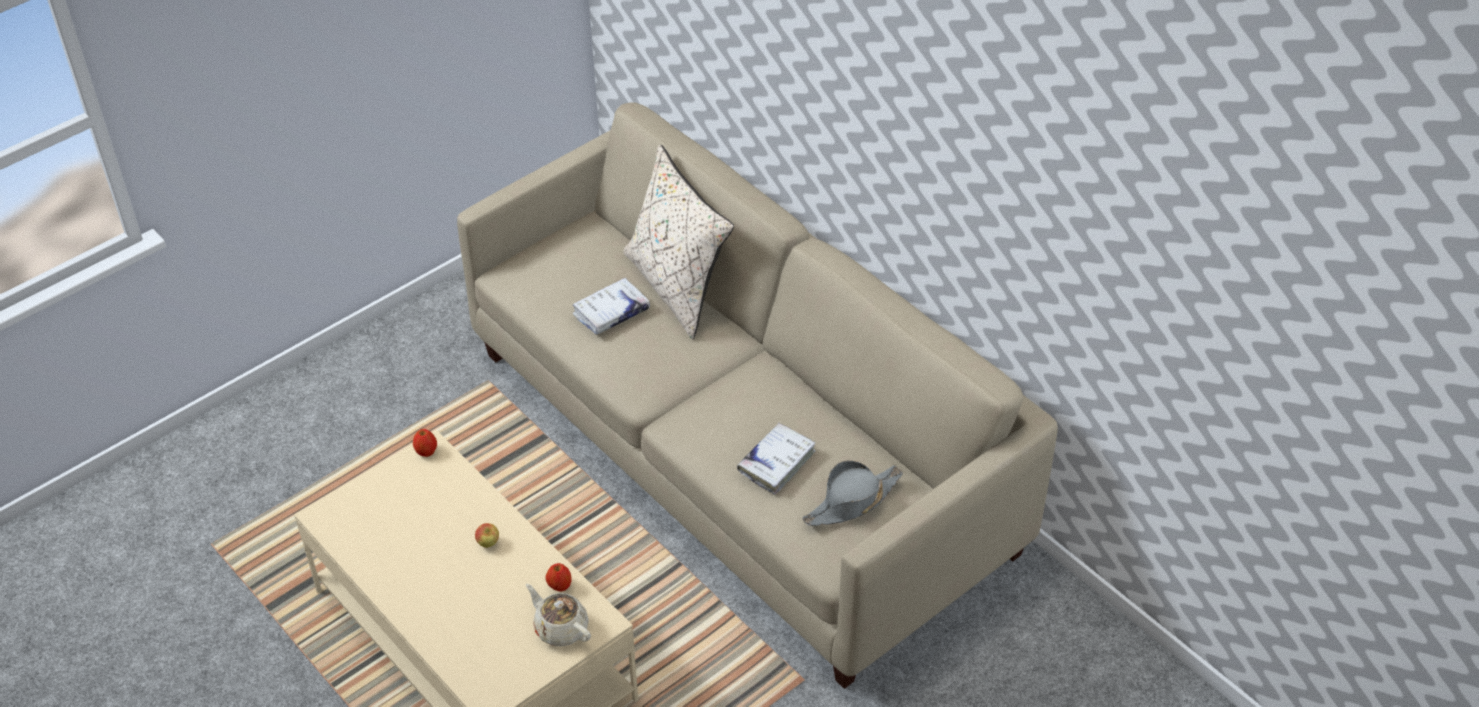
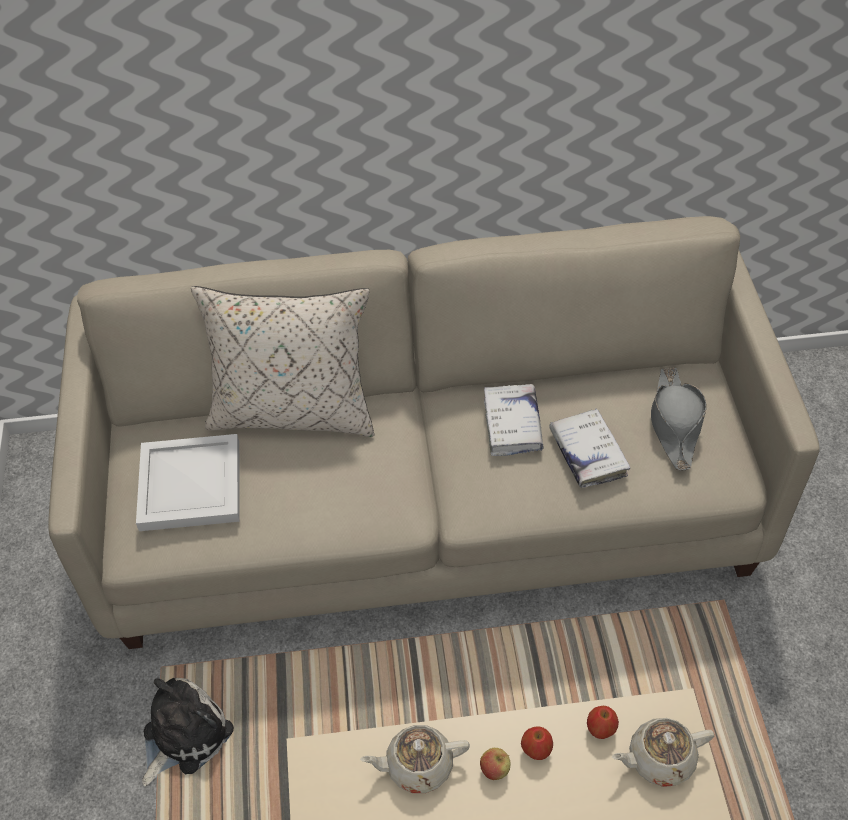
camera: 55 degrees left, 5 degrees up
(426, 451) = (312, 765): apple -> apple (536, 749)
(449, 421) = (183, 735): none -> plush toy
(463, 502) = (417, 765): none -> beige teapot
(569, 270) = (188, 487): none -> white tray
(611, 312) = (281, 482): white book -> white book (512, 425)

